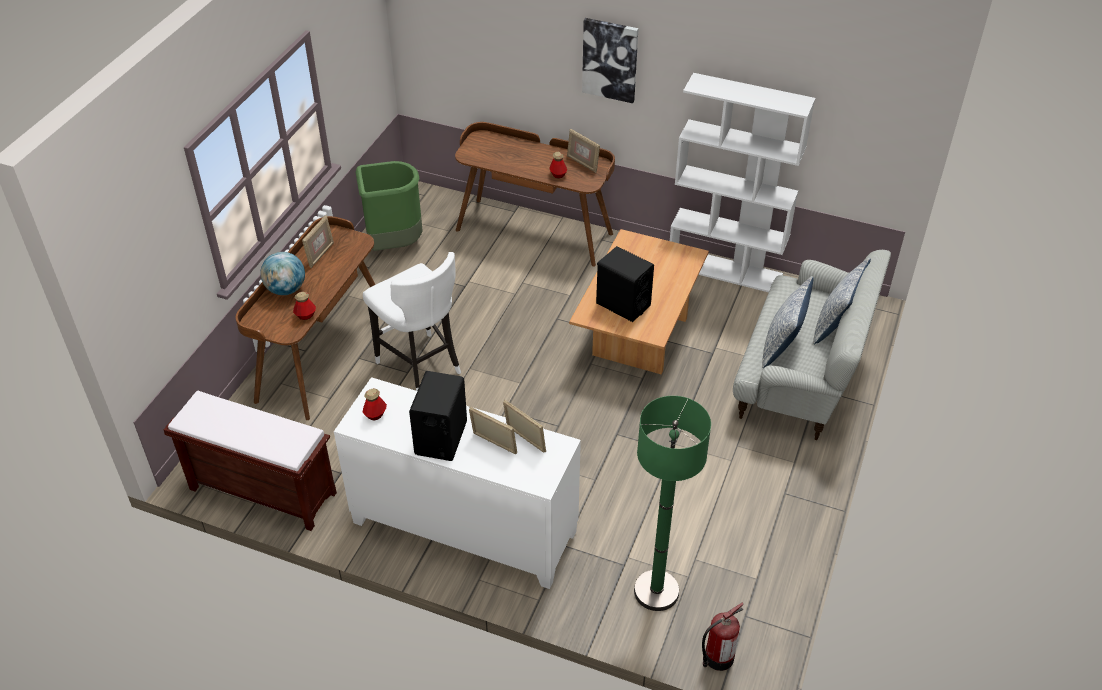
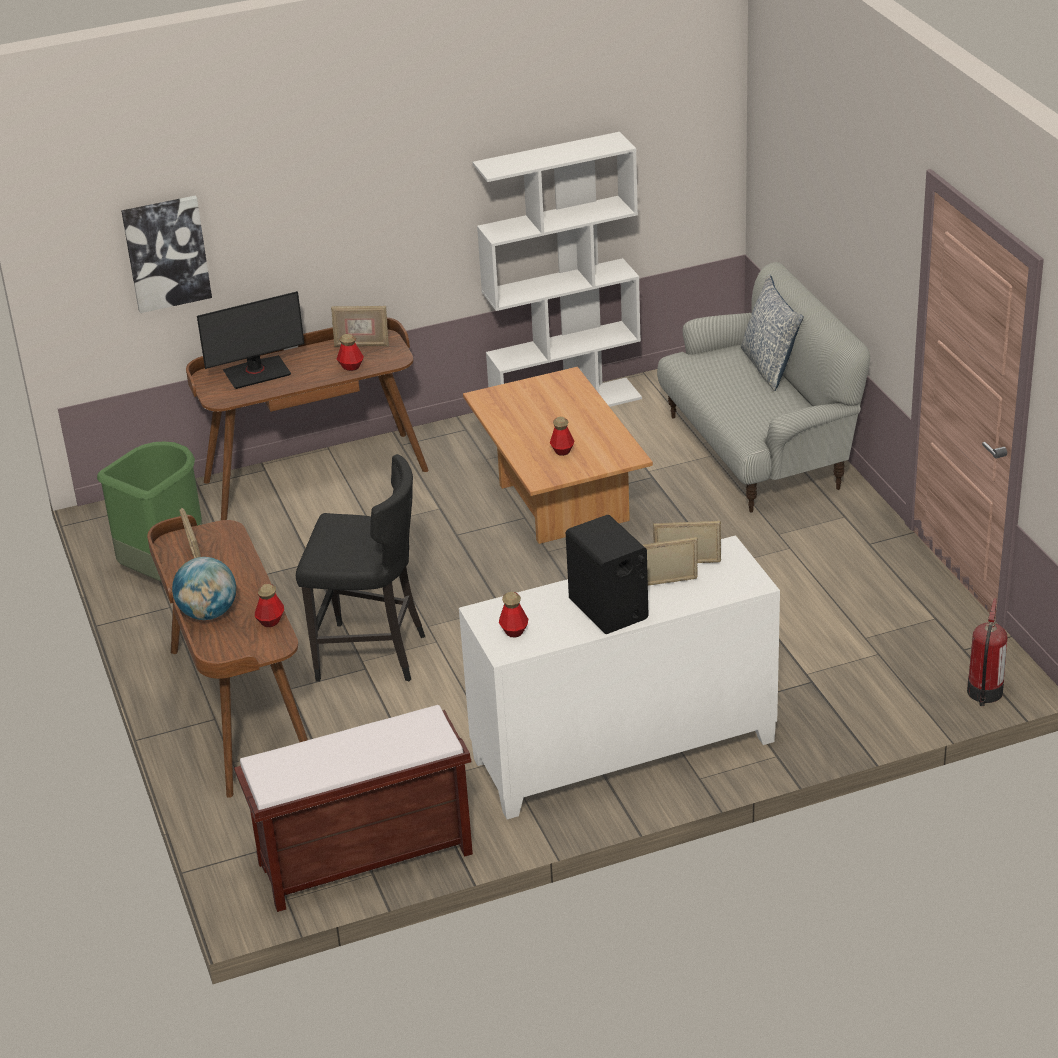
camera: 40 degrees left, 10 degrees down
(420, 366) = (372, 655): white stool -> black stool
(506, 149) = (256, 372): none -> monitor
(610, 59) = (361, 191): picture -> picture (166, 253)
(623, 304) = (562, 450): black speaker -> bottle
(656, 591) = (867, 682): green floor lamp -> none
(782, 346) = (748, 407): pillow -> none

